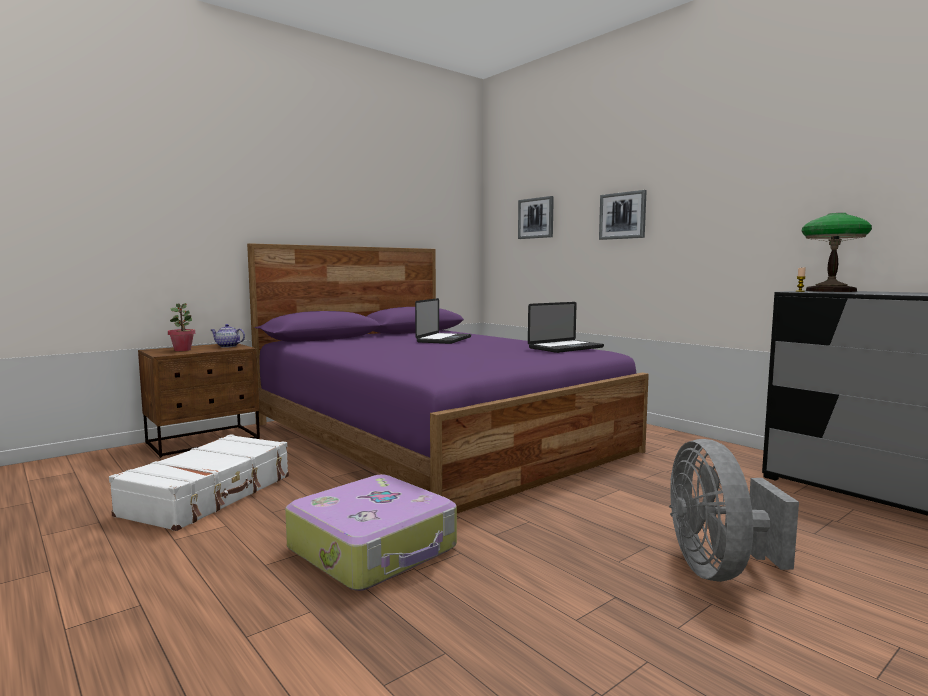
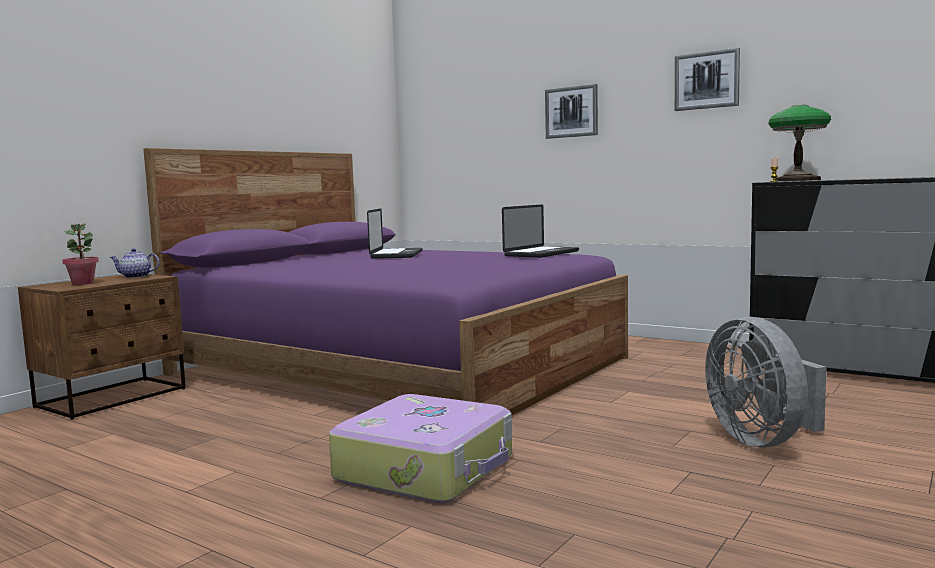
camera: 15 degrees left, 0 degrees up
(209, 495) = (183, 448): white suitcase -> none
(536, 218) = (467, 116): picture -> picture (707, 80)

